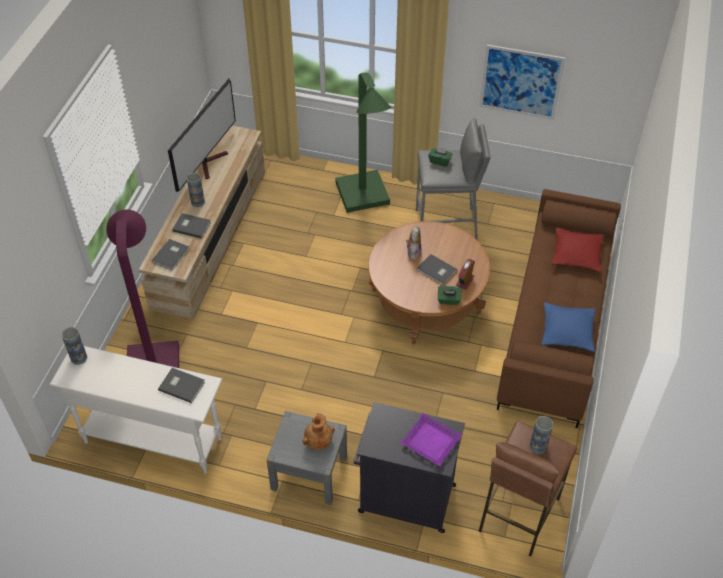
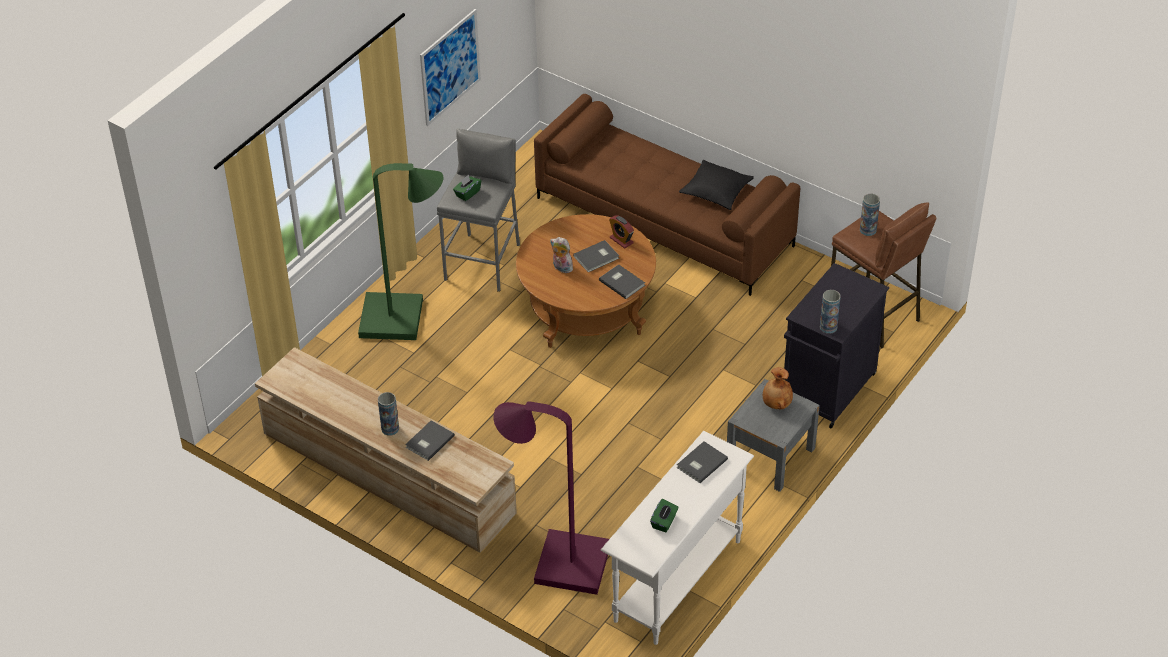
camera: 70 degrees left, 5 degrees down
(79, 358) = (626, 545): vase -> vase (828, 327)
(172, 255) = (468, 467): grey book -> grey book (622, 282)
(210, 162) = (325, 404): television -> none
(431, 441) = (847, 290): purple tray -> none
(448, 300) = (642, 259): green tissue box -> green tissue box (664, 522)
(567, 331) = (716, 191): blue pillow -> black pillow
(576, 254) = (620, 153): red pillow -> none

